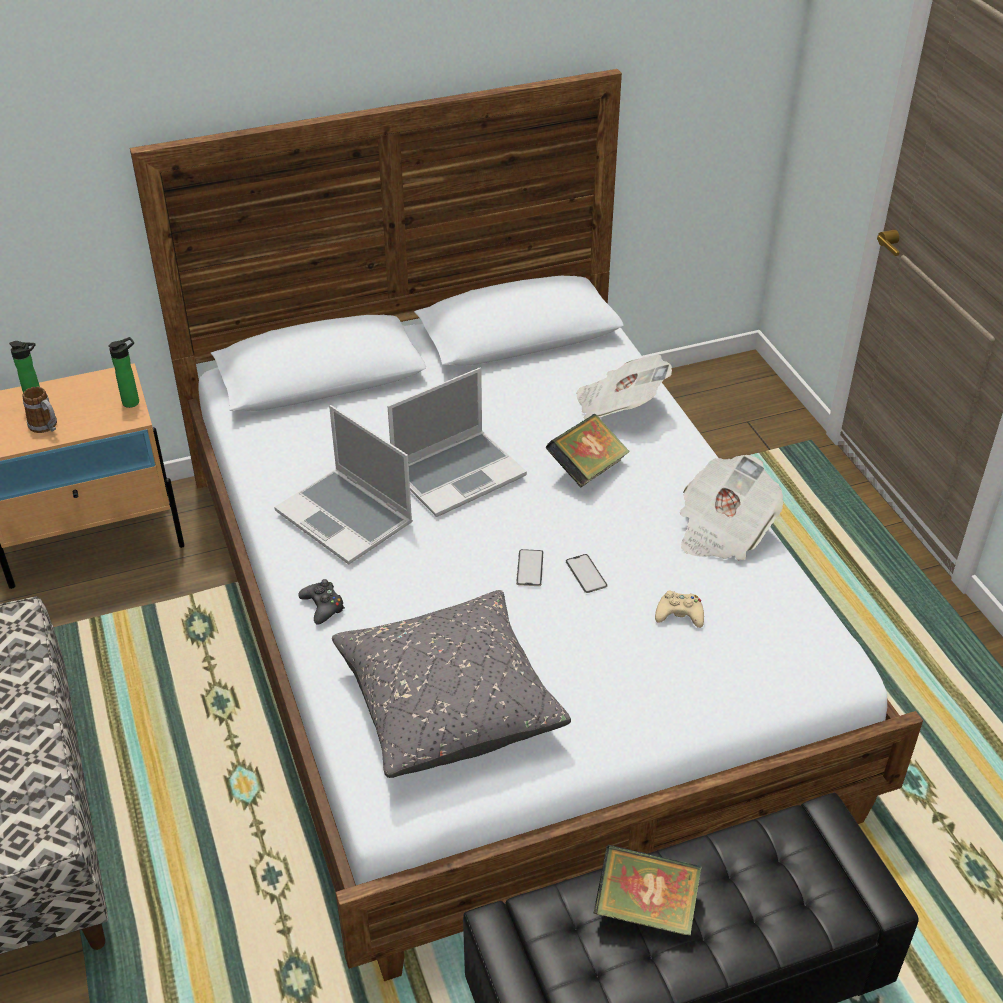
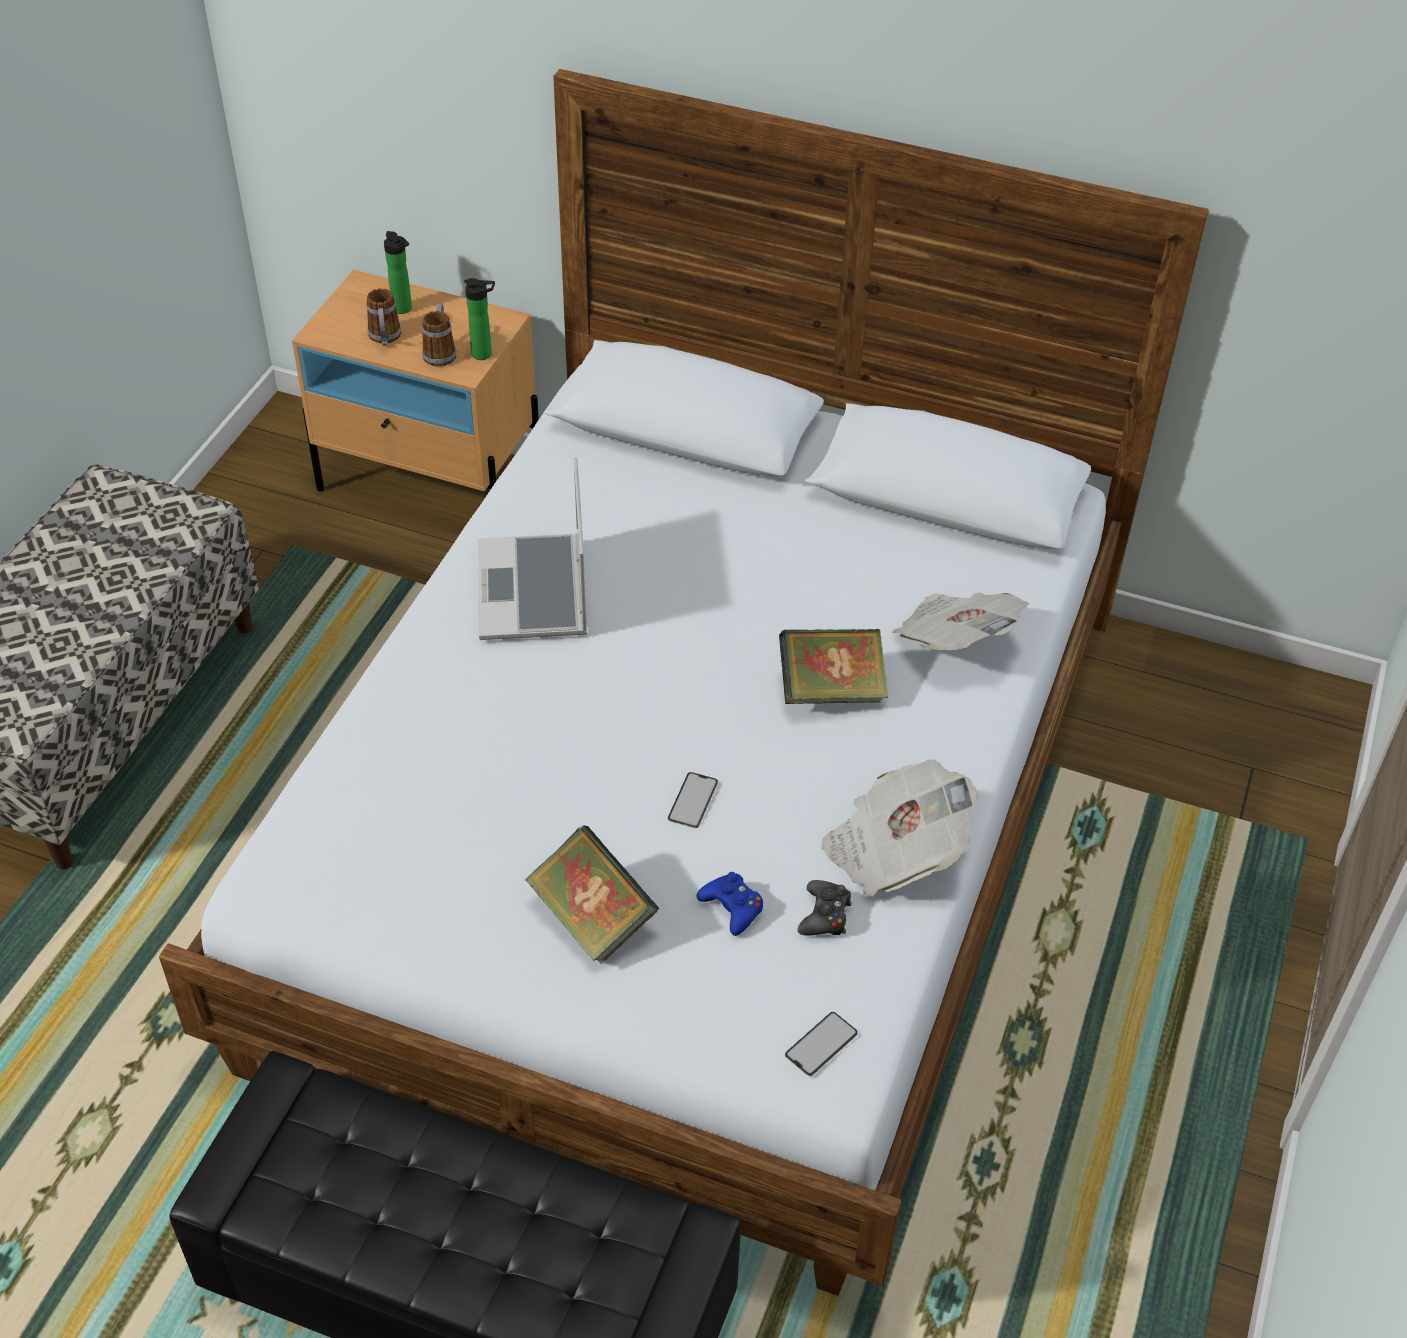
camera: 40 degrees right, 5 degrees up
(99, 415) = (440, 352): none -> mug
(323, 606) = (414, 667): black game controller -> black game controller (825, 915)
(449, 703) = (409, 837): grey pillow -> none
(459, 474) = (693, 612): laptop -> none
(530, 568) = (643, 756): phone -> phone (821, 1044)
(645, 908) = (418, 1175): book -> book (592, 917)
(679, 614) = (732, 907): beige game controller -> blue game controller

